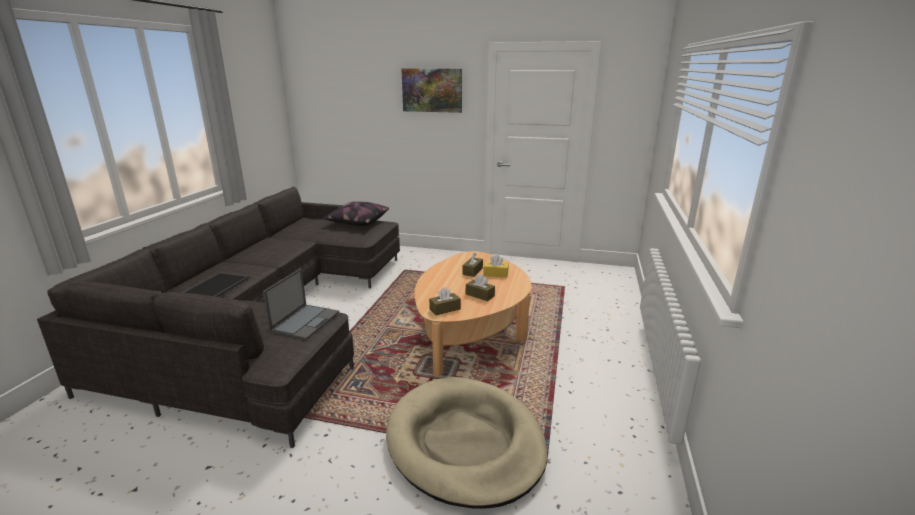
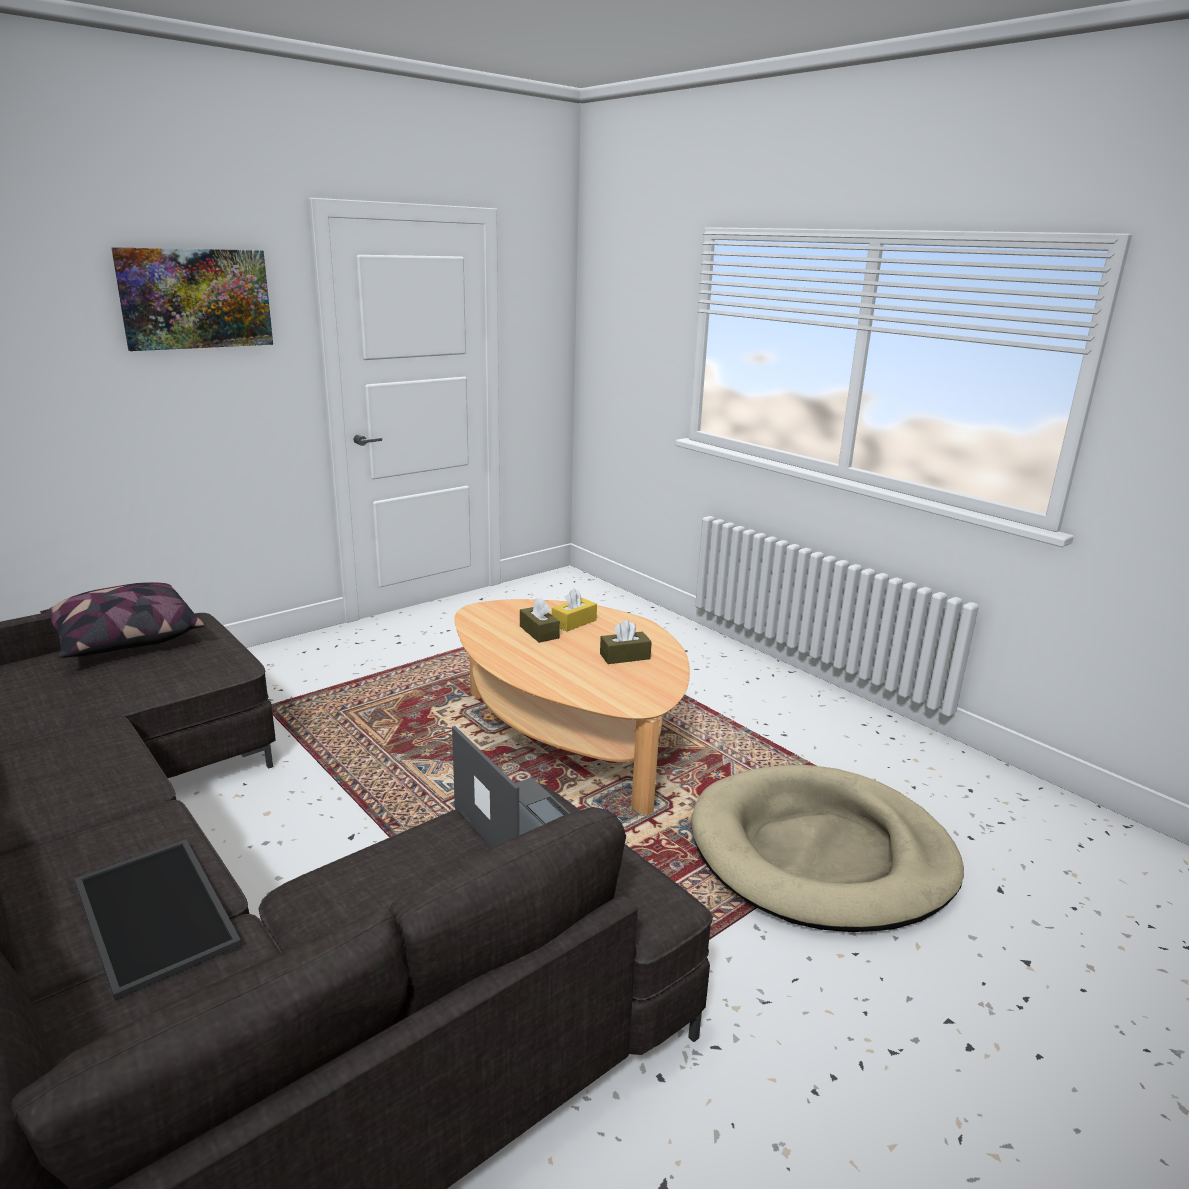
camera: 55 degrees left, 0 degrees up
(445, 309) = (635, 694): brown tissue box -> none

